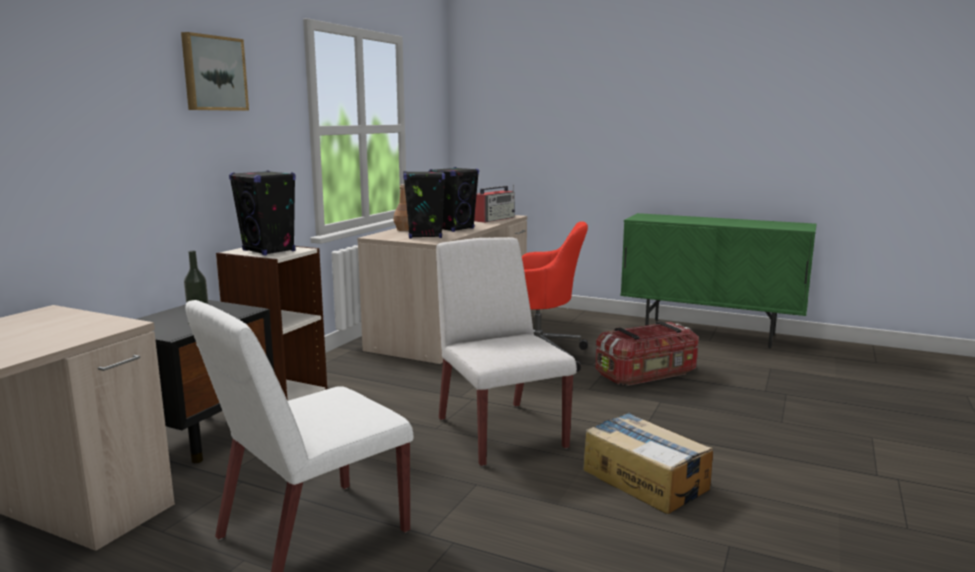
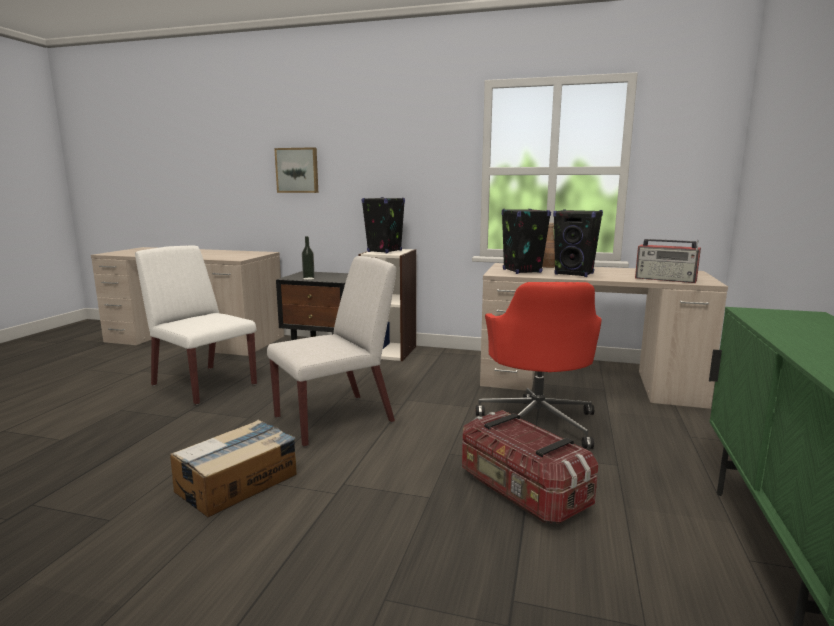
camera: 80 degrees right, 0 degrees up
(213, 73) = (389, 133): picture -> picture (297, 170)

